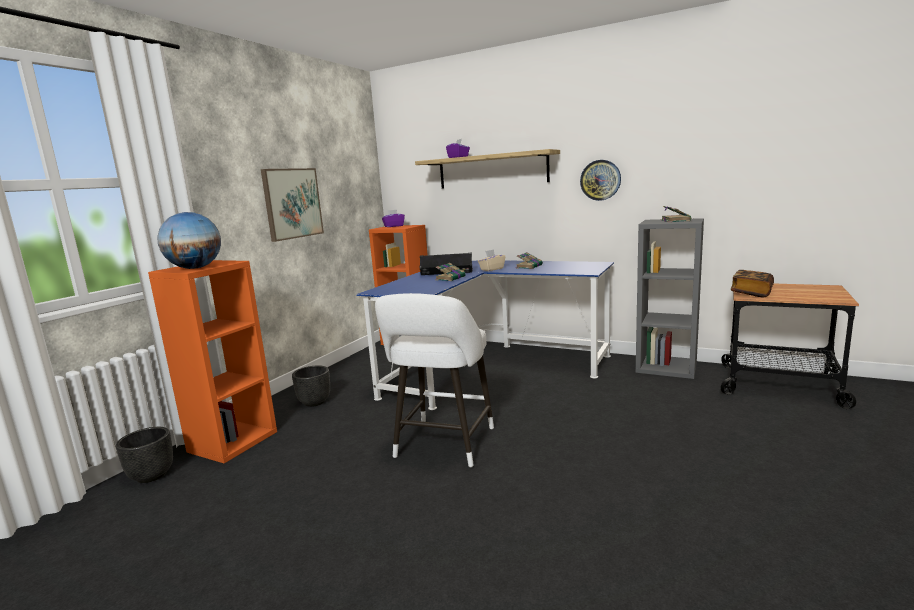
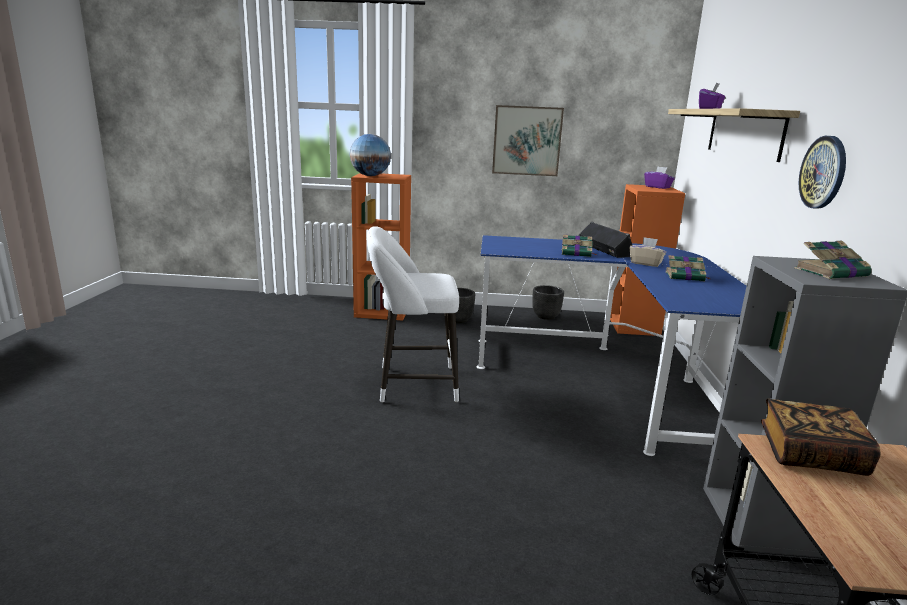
camera: 65 degrees right, 5 degrees up
(151, 475) = (333, 304): black planter -> black planter (546, 316)

